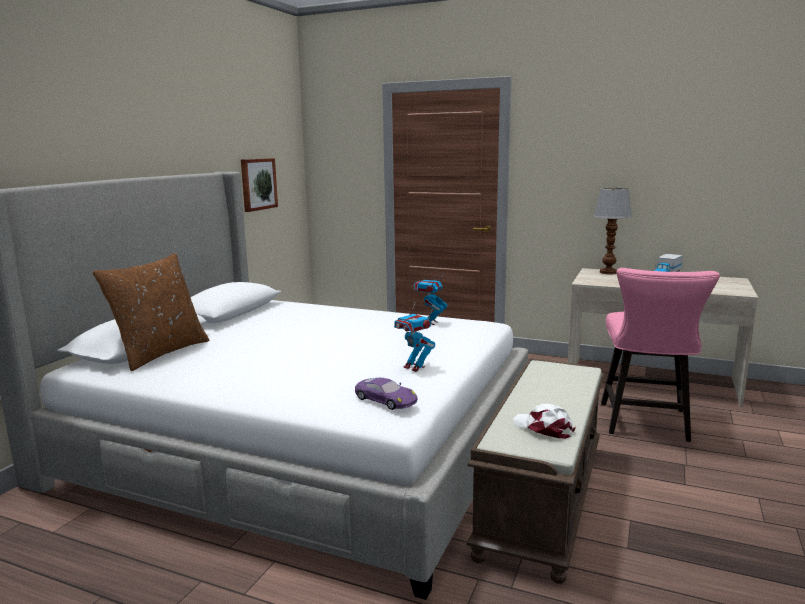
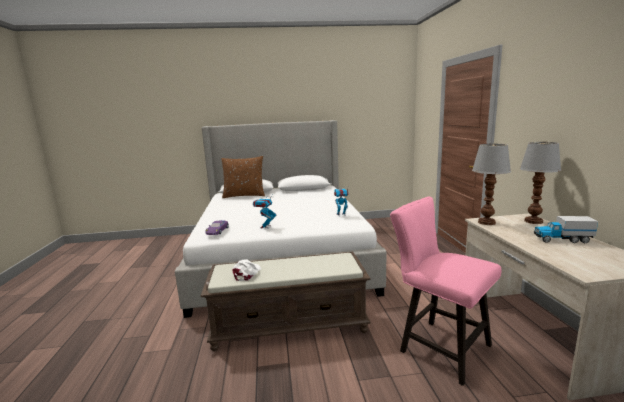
camera: 60 degrees right, 0 degrees up
(258, 184) = (367, 127): picture -> none
(594, 282) = (486, 222): none -> table lamp
(646, 425) = (438, 346): pink chair -> pink chair turned 60 degrees clockwise

